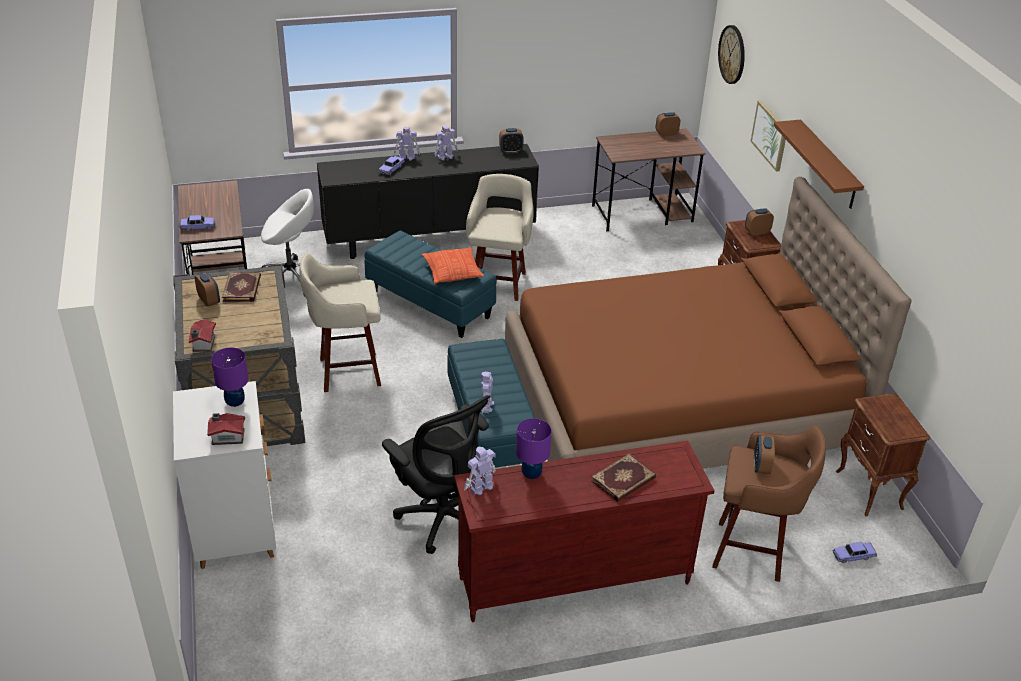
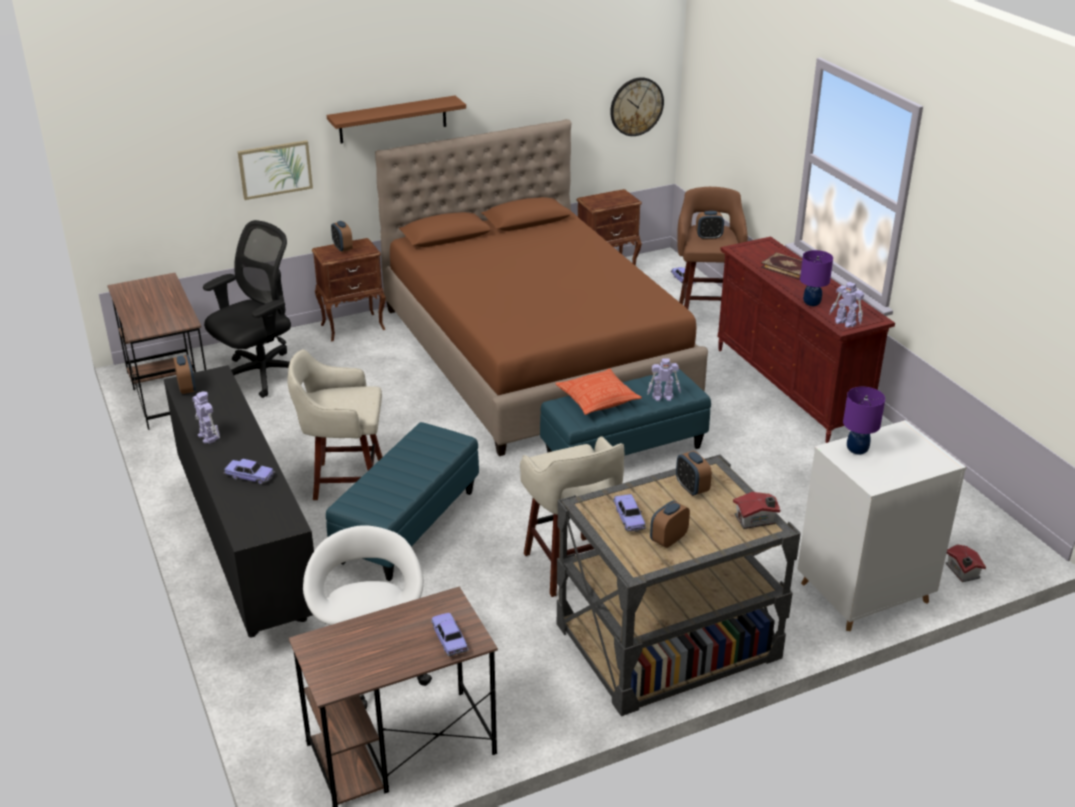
camera: 100 degrees left, 5 degrees down
(227, 436) = (908, 443): toy house -> toy house (962, 572)
(243, 288) = (629, 518): book -> toy car
(407, 157) = (212, 468): toy robot -> none
(440, 515) = (759, 465): black office chair -> black office chair (259, 377)
(452, 273) = (426, 449): orange pillow -> orange pillow (597, 400)
(666, 134) = (123, 296): alarm clock -> alarm clock (692, 488)
(732, 54) = (143, 150): wall clock -> wall clock (636, 106)

